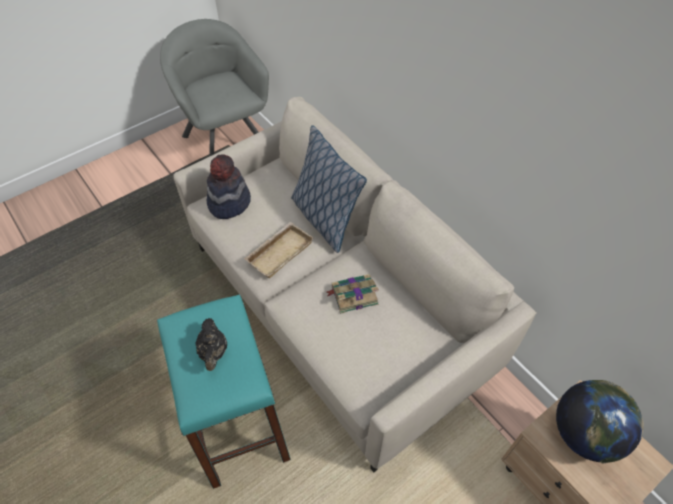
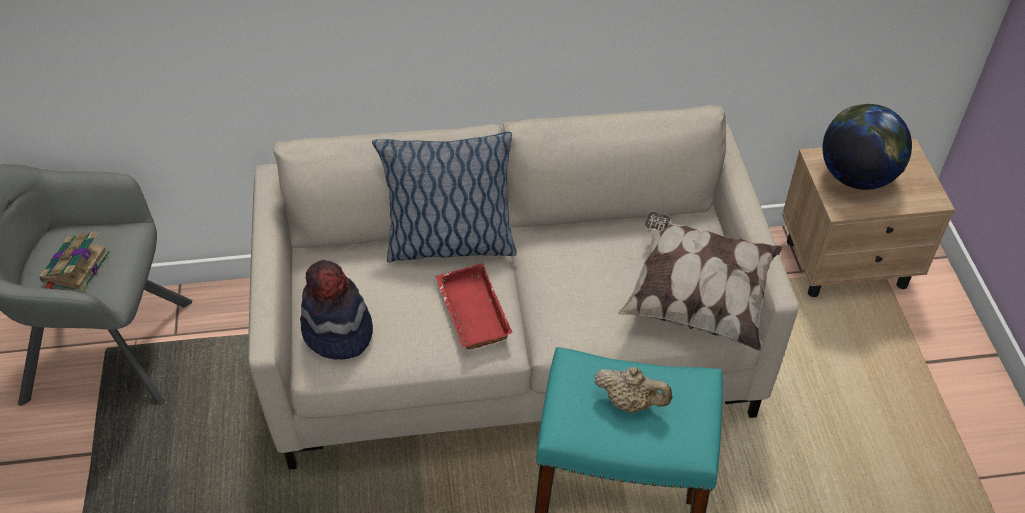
camera: 60 degrees left, 5 degrees down
(213, 352) = (630, 402): black teapot -> beige teapot
(279, 252) = (470, 311): beige tray -> red tray
(353, 295) = (590, 269): book -> book (75, 269)
(370, 368) = (697, 298): none -> pillow

